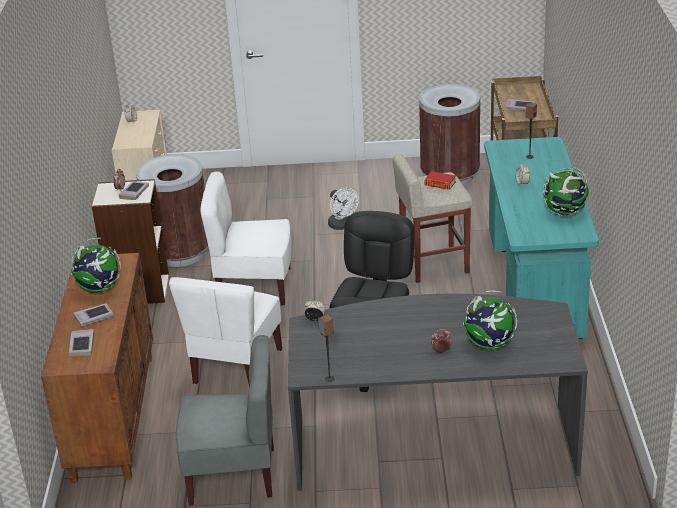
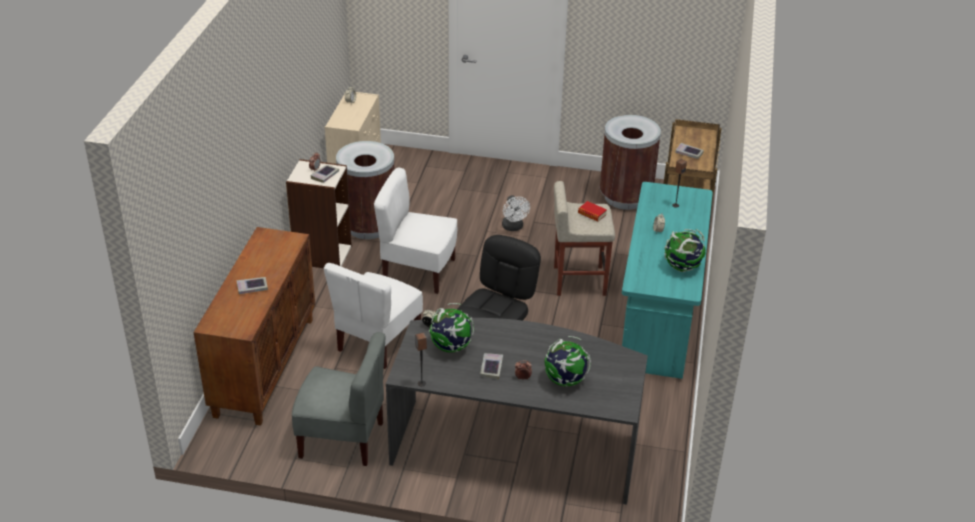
camera: 10 degrees right, 5 degrees up
(81, 345) = (234, 311): book -> book (491, 368)
(99, 289) = (265, 262): globe -> globe (451, 347)

